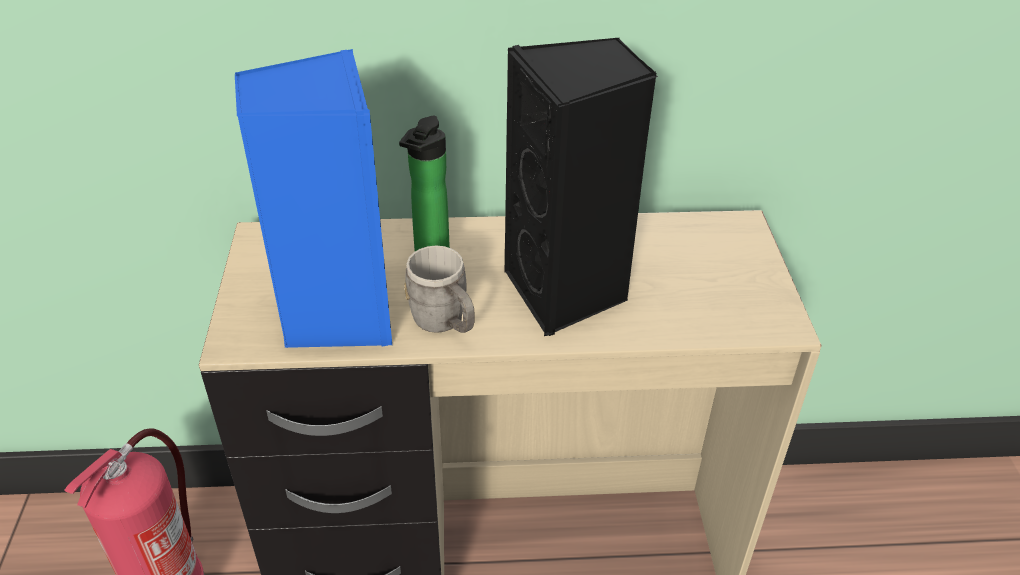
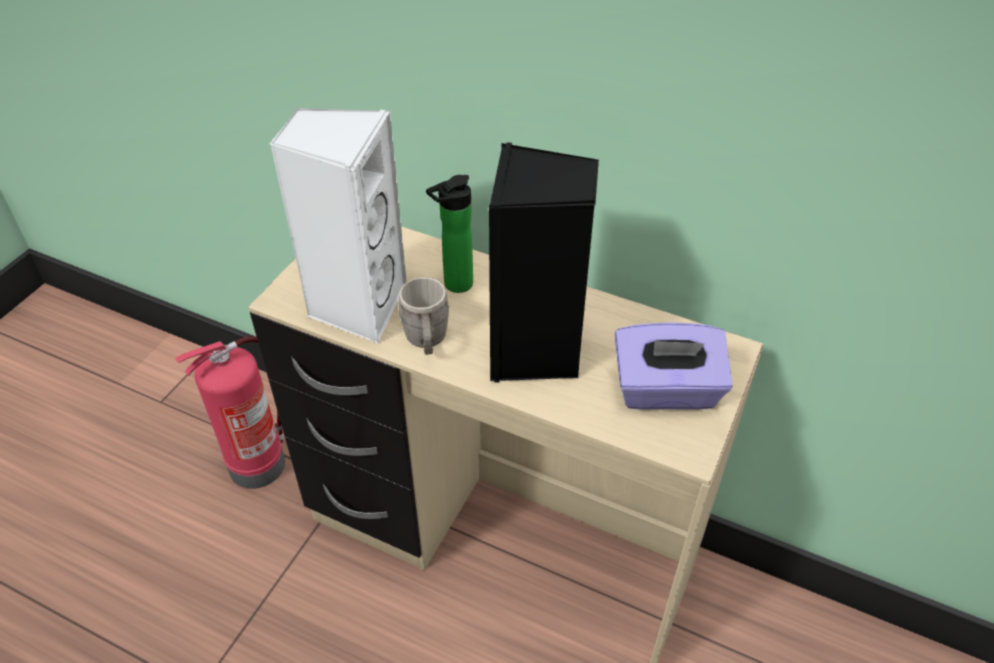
camera: 30 degrees right, 5 degrees up
(335, 316) = (357, 305): blue speaker -> white speaker
(717, 281) = (666, 391): none -> purple tissue box

